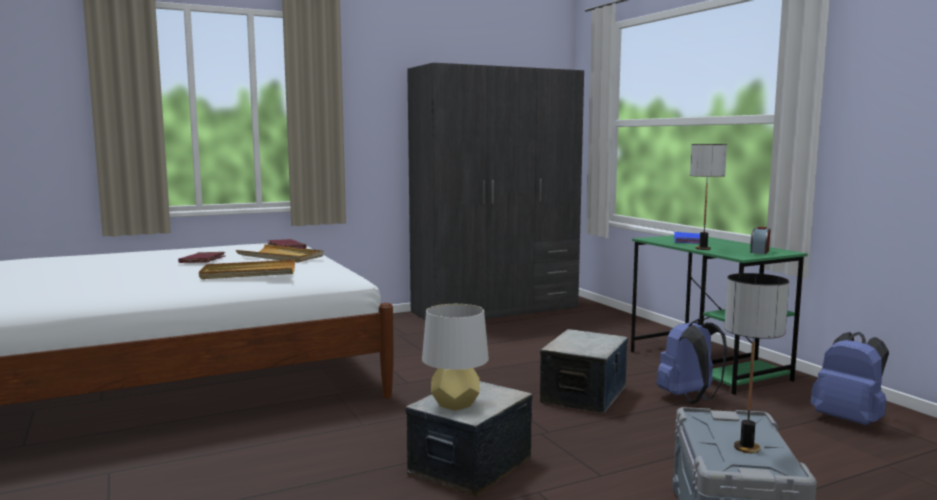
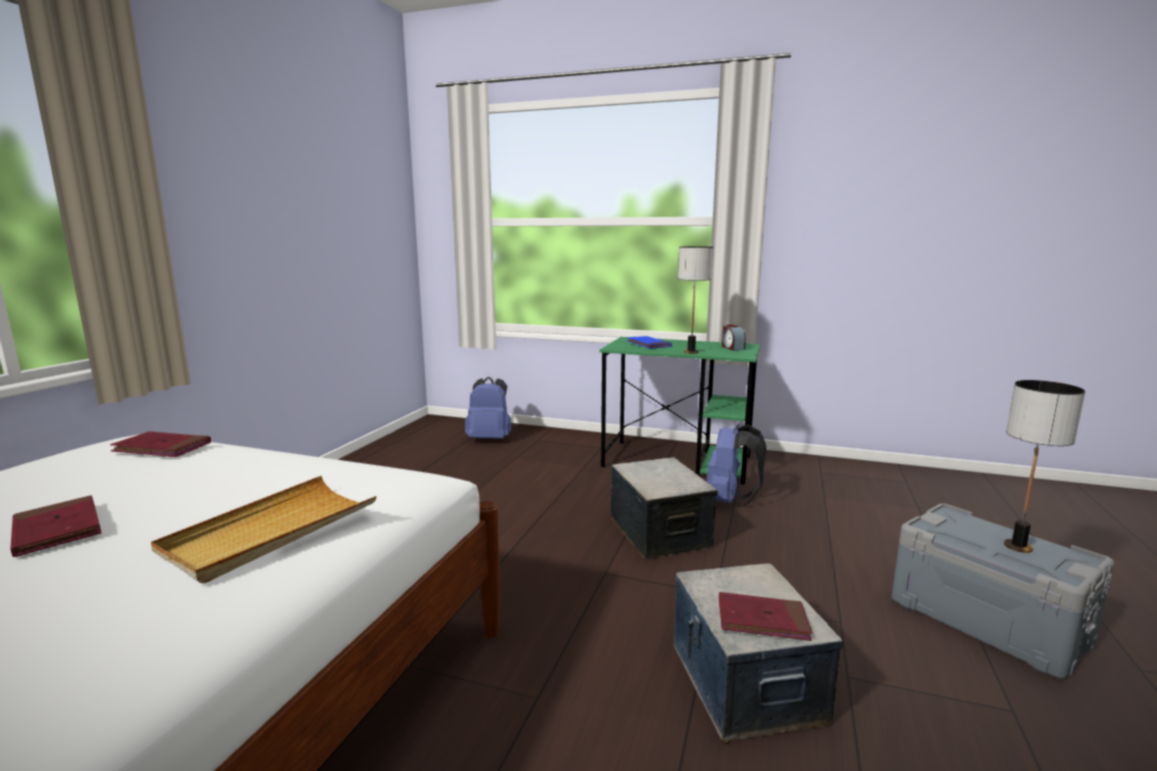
camera: 45 degrees left, 5 degrees up
(281, 257) = (221, 473): beige tray -> none
(455, 405) = (762, 620): grey table lamp -> red book
(496, 309) = (388, 455): grey wardrobe -> none
(849, 420) = (837, 481): blue backpack -> blue backpack (490, 439)

